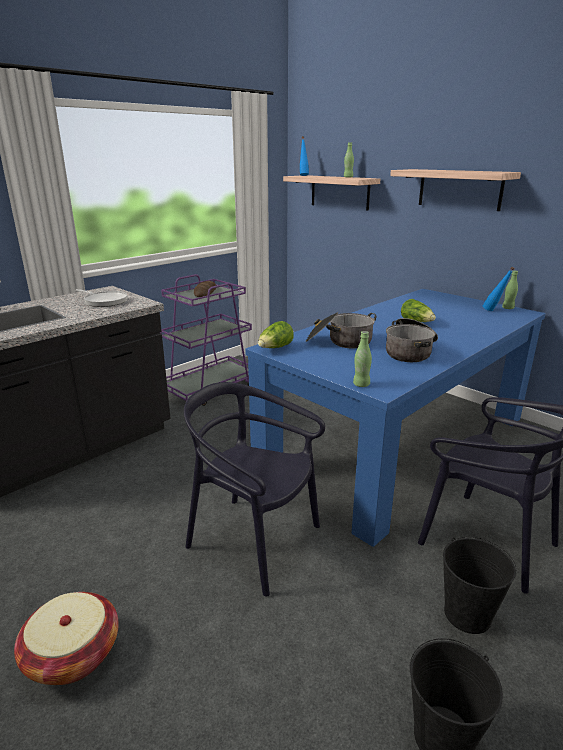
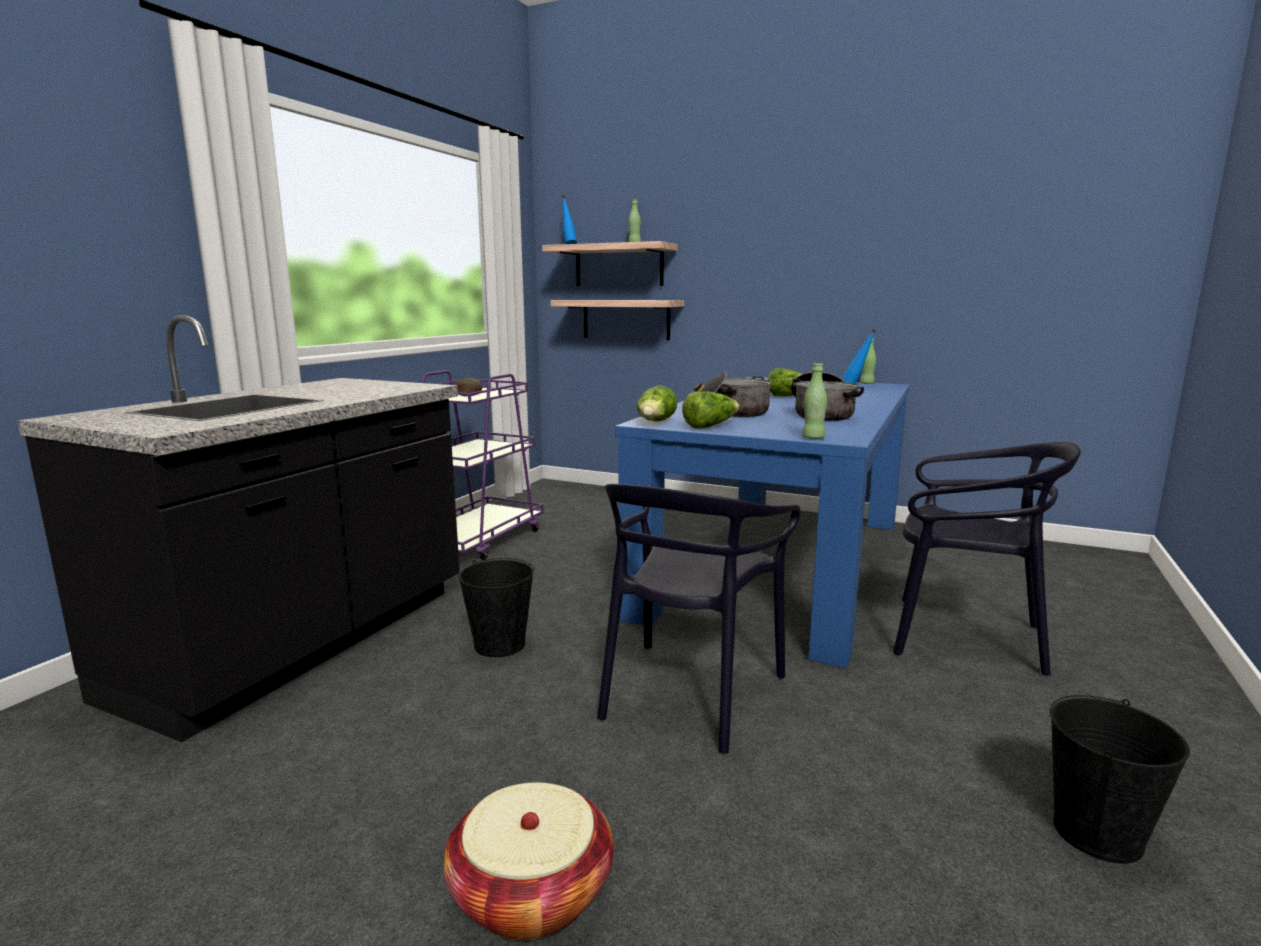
camera: 20 degrees left, 10 degrees down
(104, 301) = (359, 387): frying pan -> none
(253, 541) = (689, 693): black chair -> black chair turned 75 degrees counterclockwise
(306, 358) = (710, 426): none -> lettuce
(459, 189) = (786, 249): shelf -> shelf (626, 319)
(467, 614) = (1009, 709): black bucket -> black bucket (499, 645)

